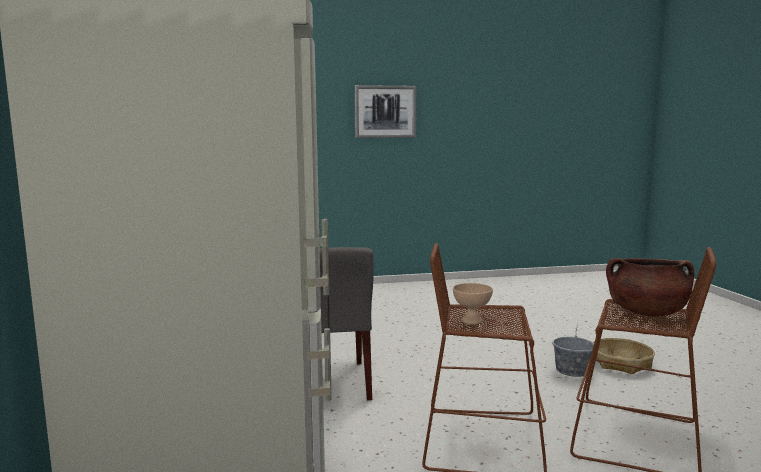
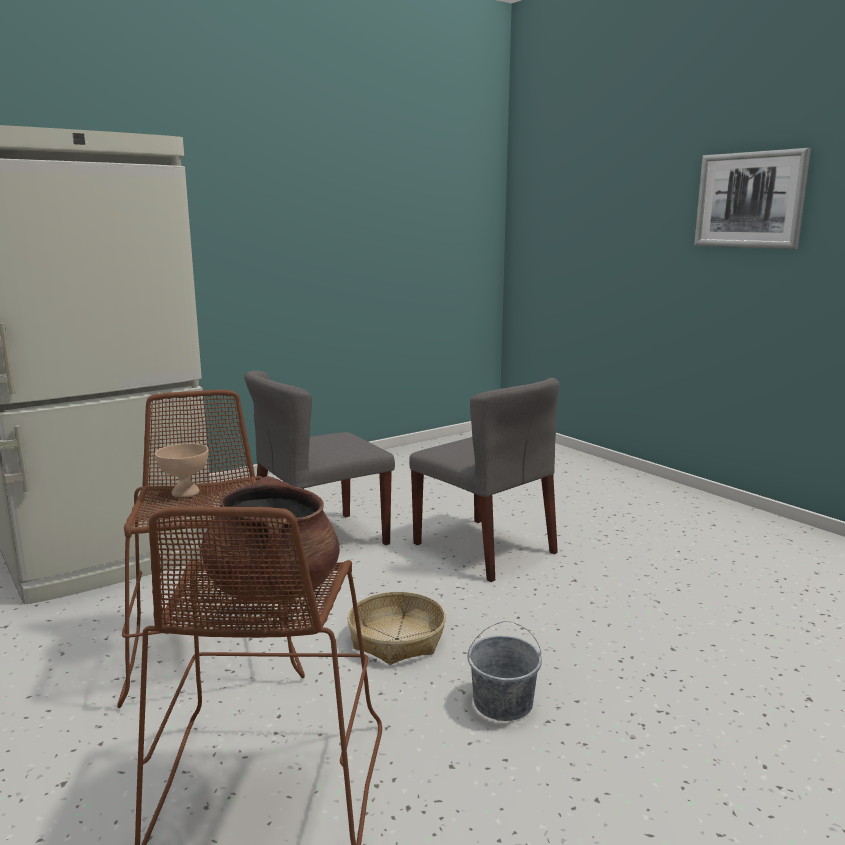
camera: 65 degrees right, 5 degrees up
(396, 340) = (485, 548): none -> grey chair
(621, 363) = (595, 760): basket -> basket (397, 639)

